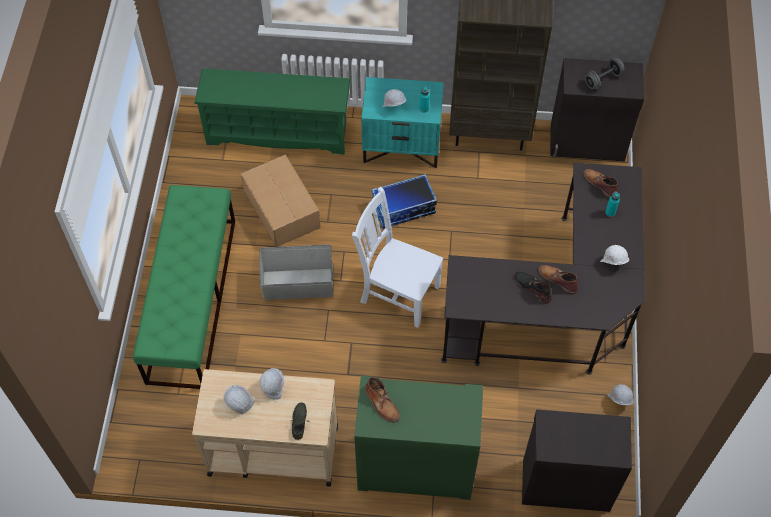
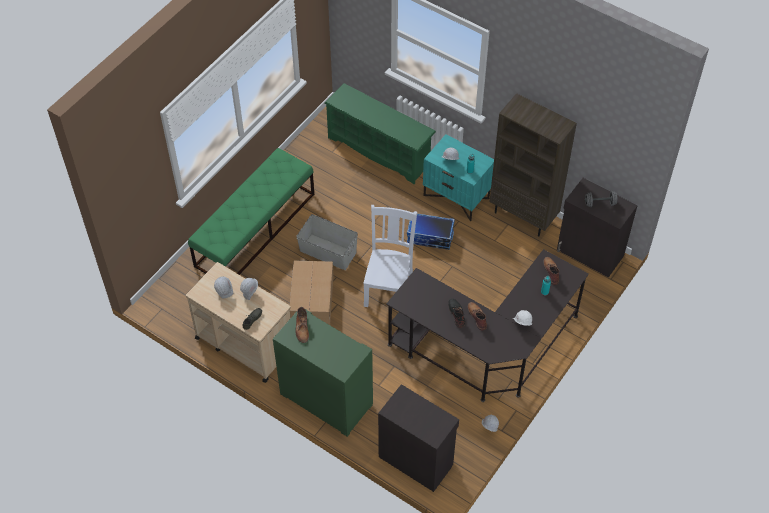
camera: 30 degrees right, 5 degrees down
(281, 208) = (349, 199): cardboard box -> cardboard box (312, 299)
(397, 292) = (389, 288): white chair -> white chair turned 45 degrees clockwise

